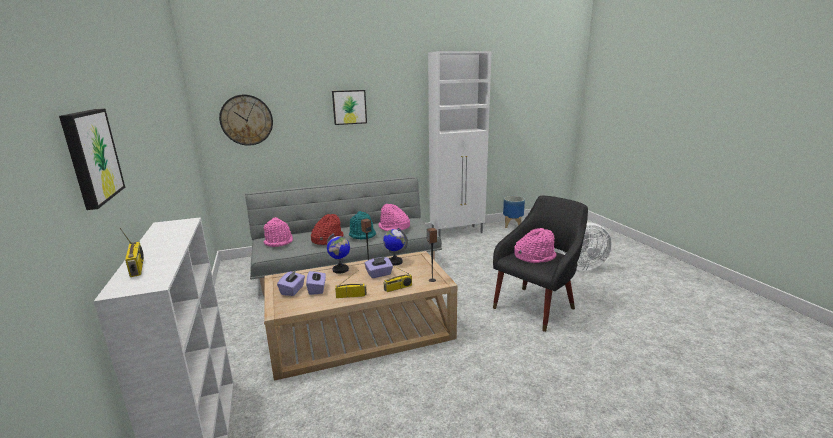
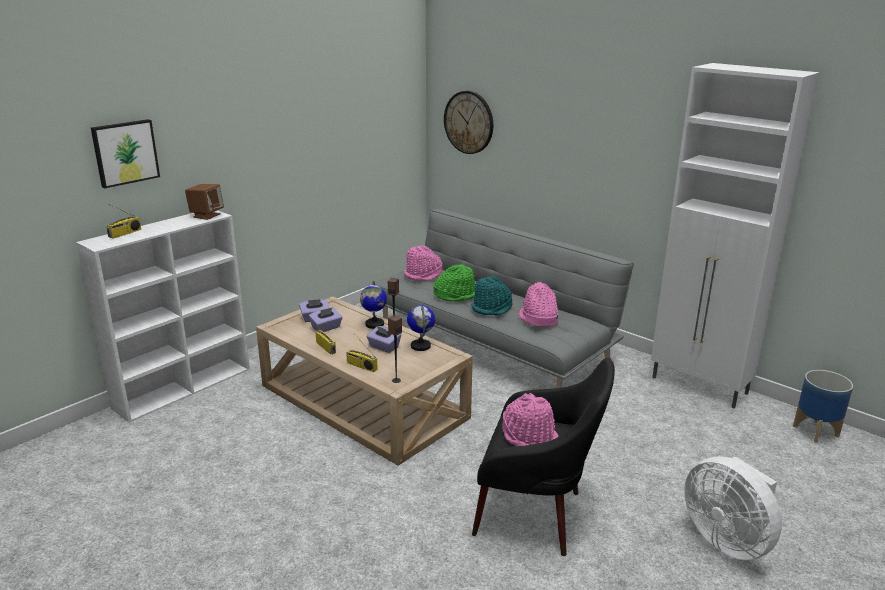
camera: 60 degrees right, 5 degrees up
(174, 226) = (206, 215): none -> brown speaker
(327, 239) = (455, 295): red hat -> green hat
(349, 107) = (581, 130): picture -> none

